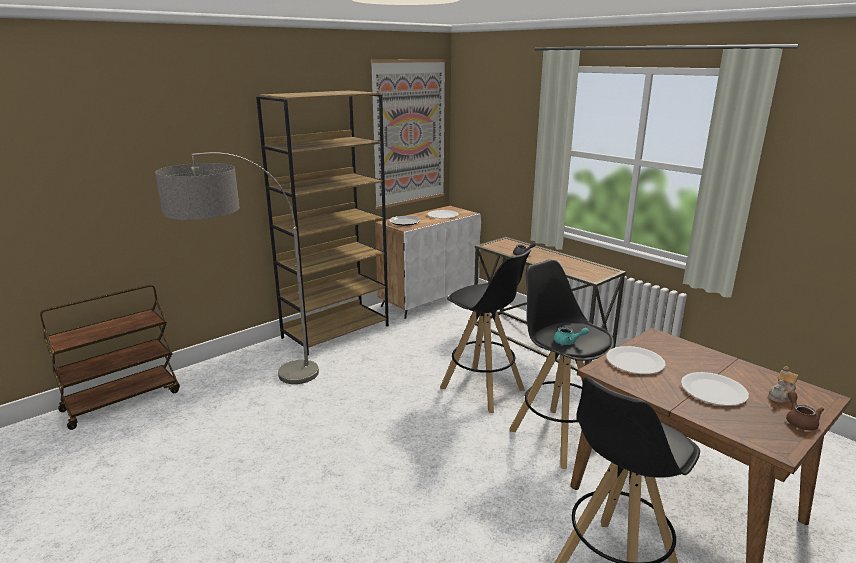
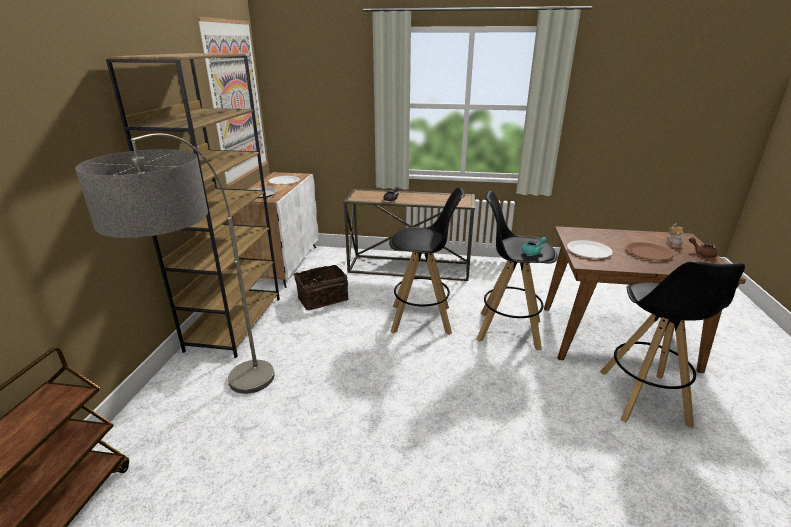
camera: 40 degrees left, 5 degrees up
(421, 337) = (322, 298): none -> basket
(713, 391) = (648, 252): white plate -> brown plate

